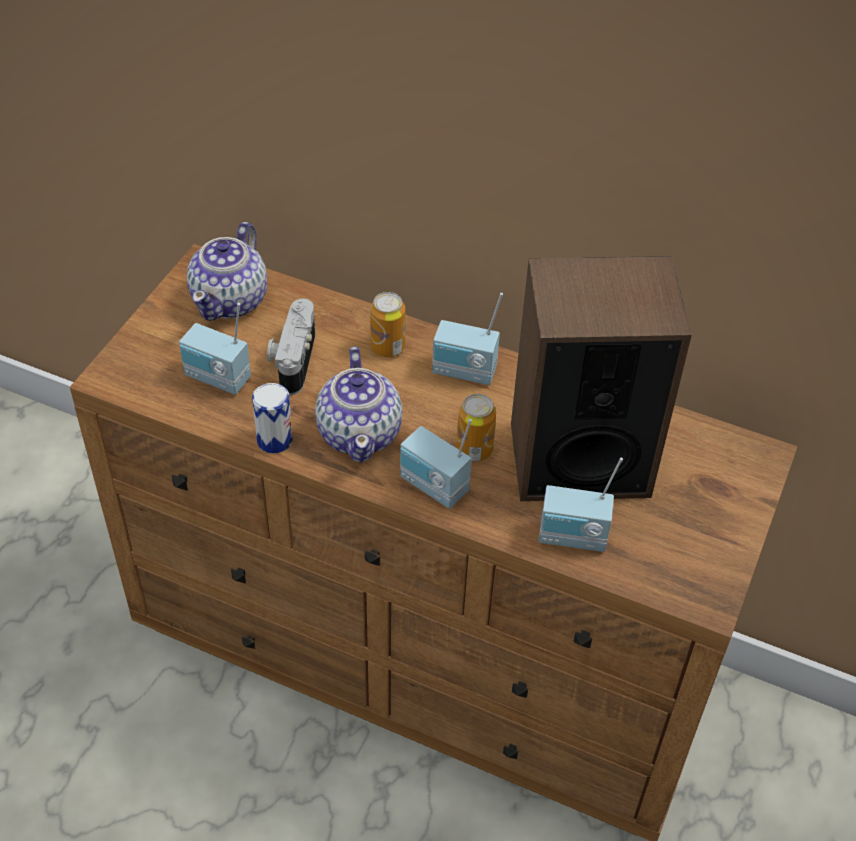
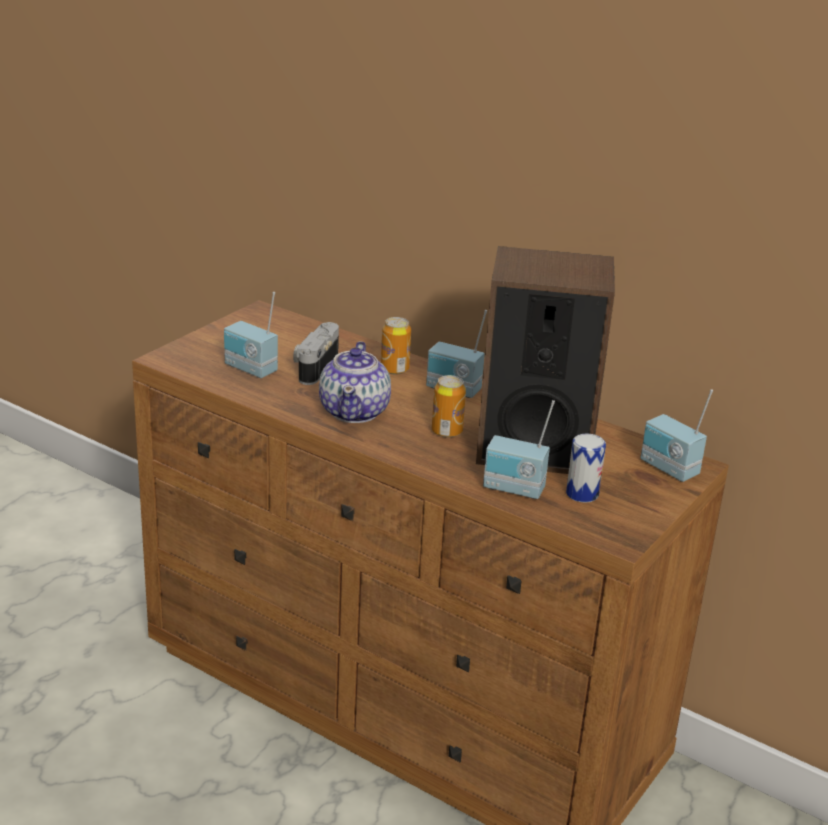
camera: 10 degrees right, 20 degrees down
(231, 300) = (277, 331): teapot -> none
(275, 440) = (284, 406): can -> can (582, 494)
(432, 487) = (404, 447): radio -> radio (668, 469)

